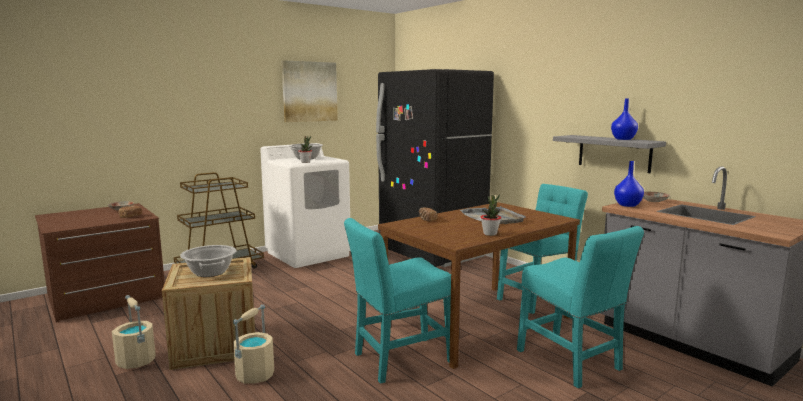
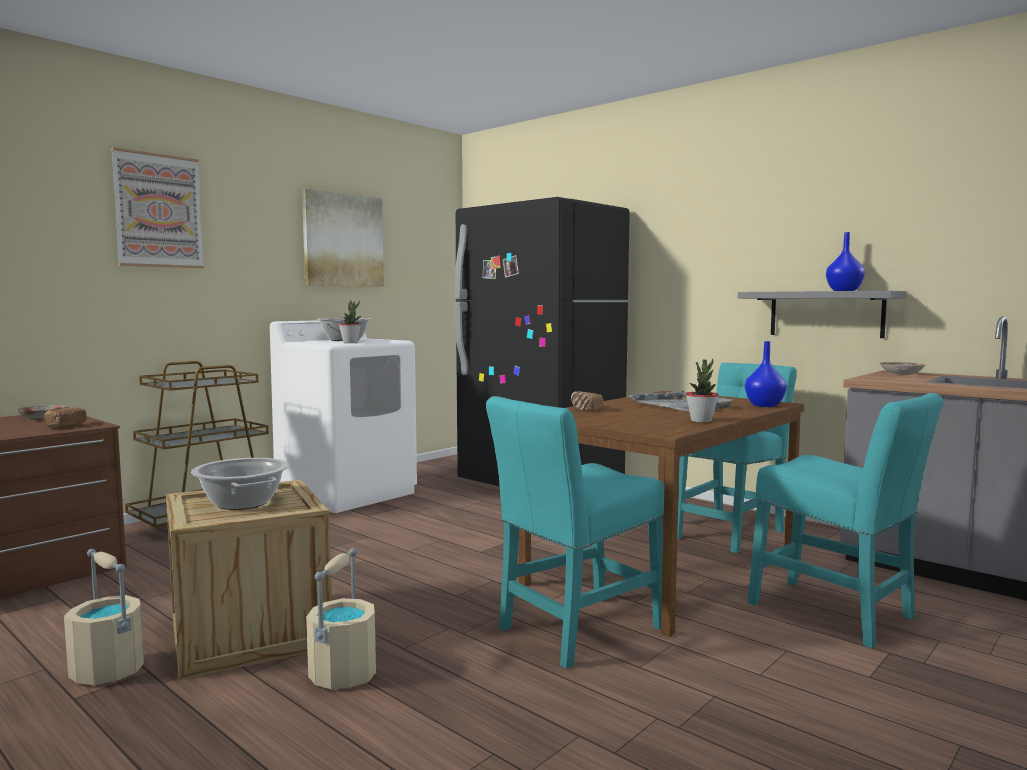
camera: 10 degrees left, 5 degrees down
(189, 81) = (158, 211): none -> picture
(627, 205) = (875, 378): blue vase -> blue vase (764, 405)

